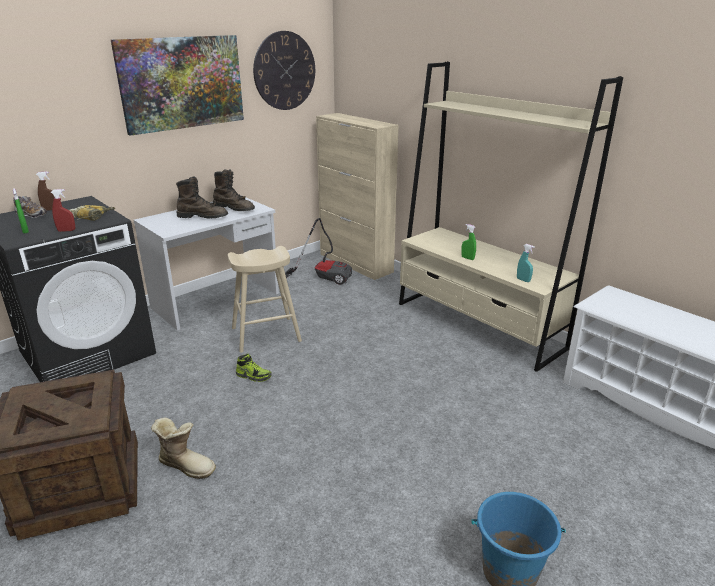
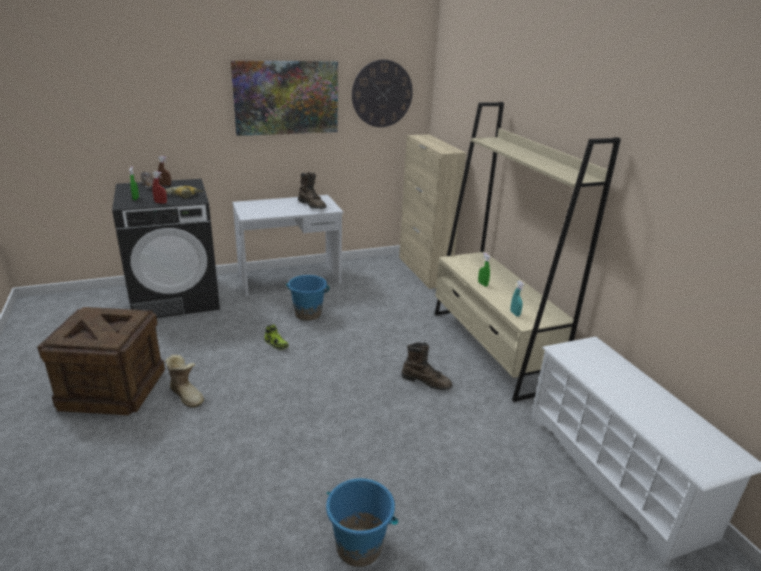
camera: 20 degrees right, 0 degrees up
(203, 217) = (283, 208): brown boot -> brown boot (426, 382)
(266, 334) = (308, 314): beige stool -> blue bucket
(324, 277) = (388, 277): vacuum cleaner -> none

